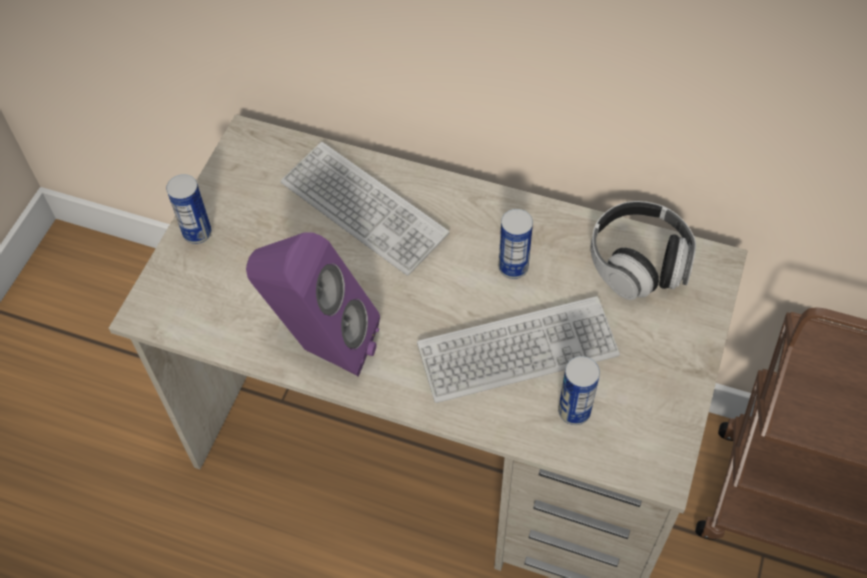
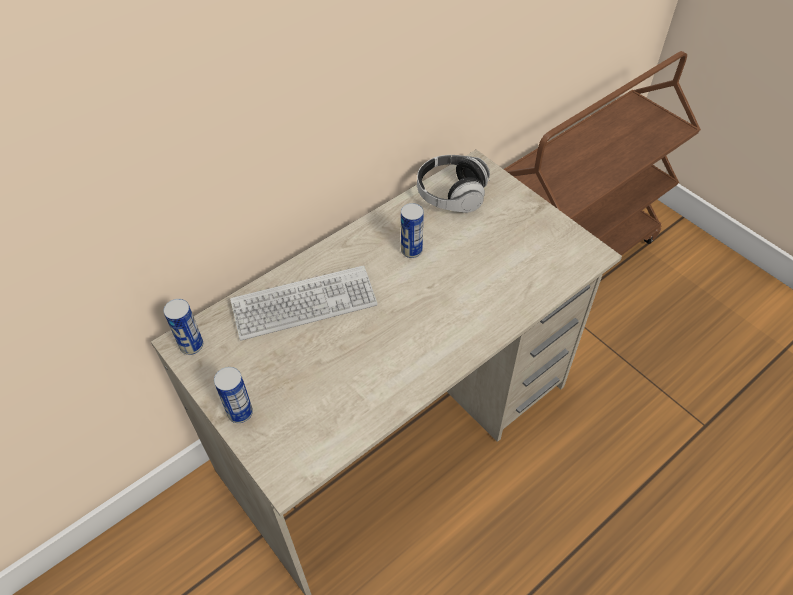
camera: 60 degrees left, 5 degrees down
(321, 346) = (398, 378): purple speaker -> none
(517, 351) = (473, 277): keyboard -> none
(574, 411) = (532, 271): can -> can (191, 345)

